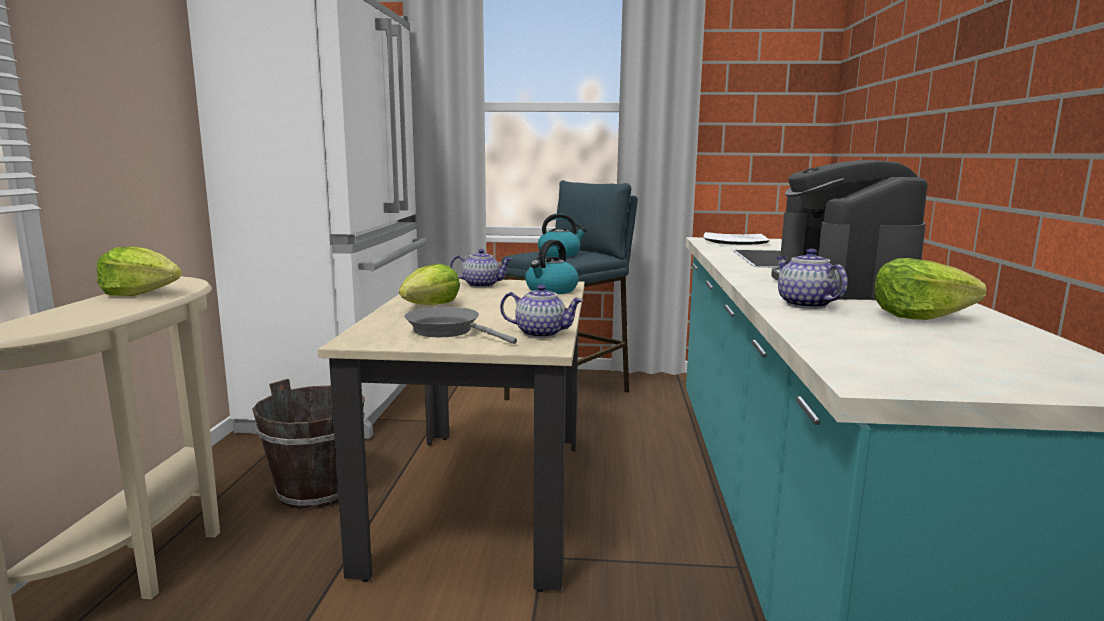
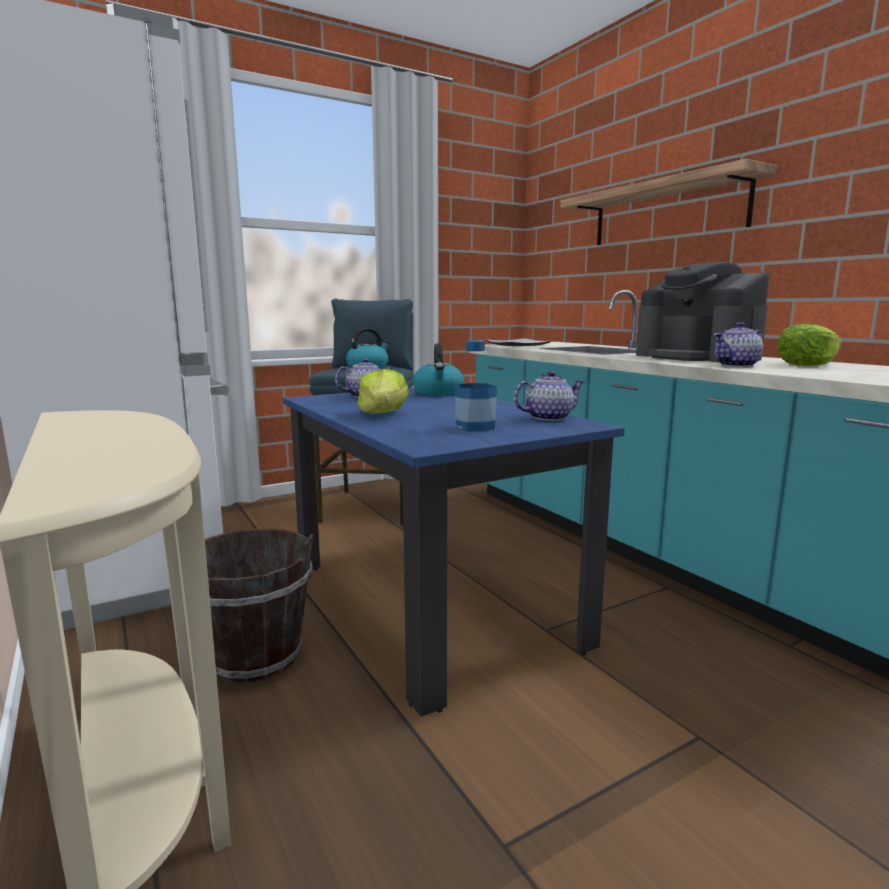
camera: 35 degrees left, 0 degrees up
(141, 293) = (98, 429): lettuce -> none
(448, 331) = (475, 427): grey frying pan -> bottle
(482, 499) = (430, 605): beige dining table -> blue dining table
(804, 305) = (737, 366): teapot -> teapot turned 60 degrees counterclockwise
(938, 77) = (666, 212): none -> shelf

